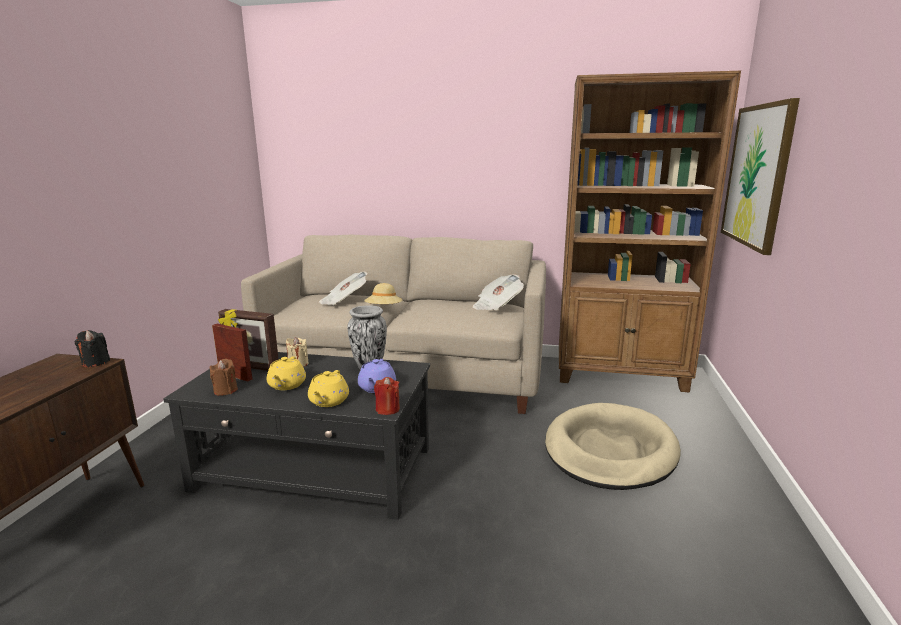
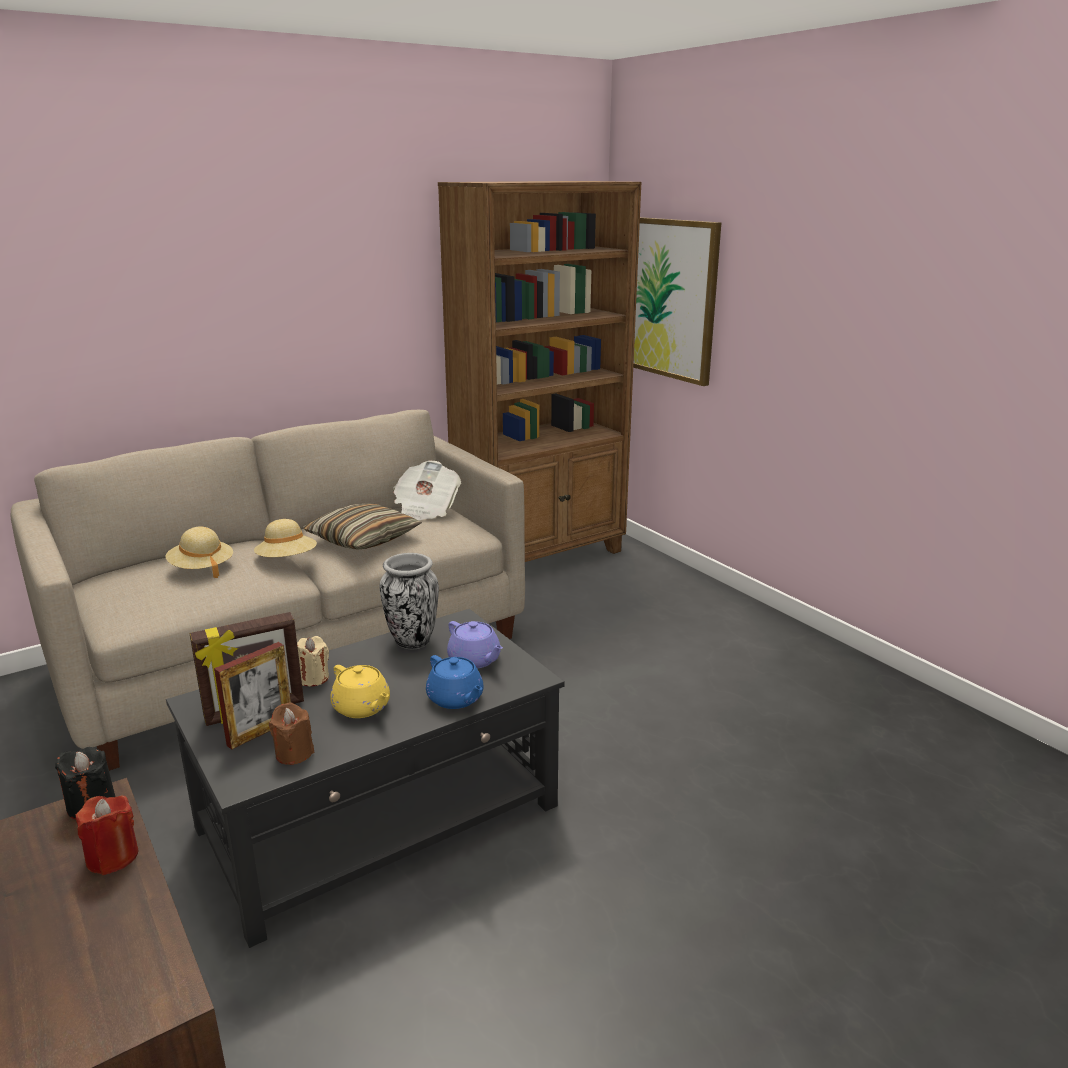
camera: 45 degrees left, 5 degrees up
(235, 376) = (260, 732): picture frame -> picture frame turned 150 degrees clockwise
(328, 401) = (456, 699): yellow teapot -> blue teapot
(344, 301) = (201, 568): newspaper -> beige hat
(387, 409) = (534, 675): red candle -> red candle (112, 857)
(436, 310) = (363, 539): none -> pillow
(609, 450) = (634, 639): beige dog bed -> none

